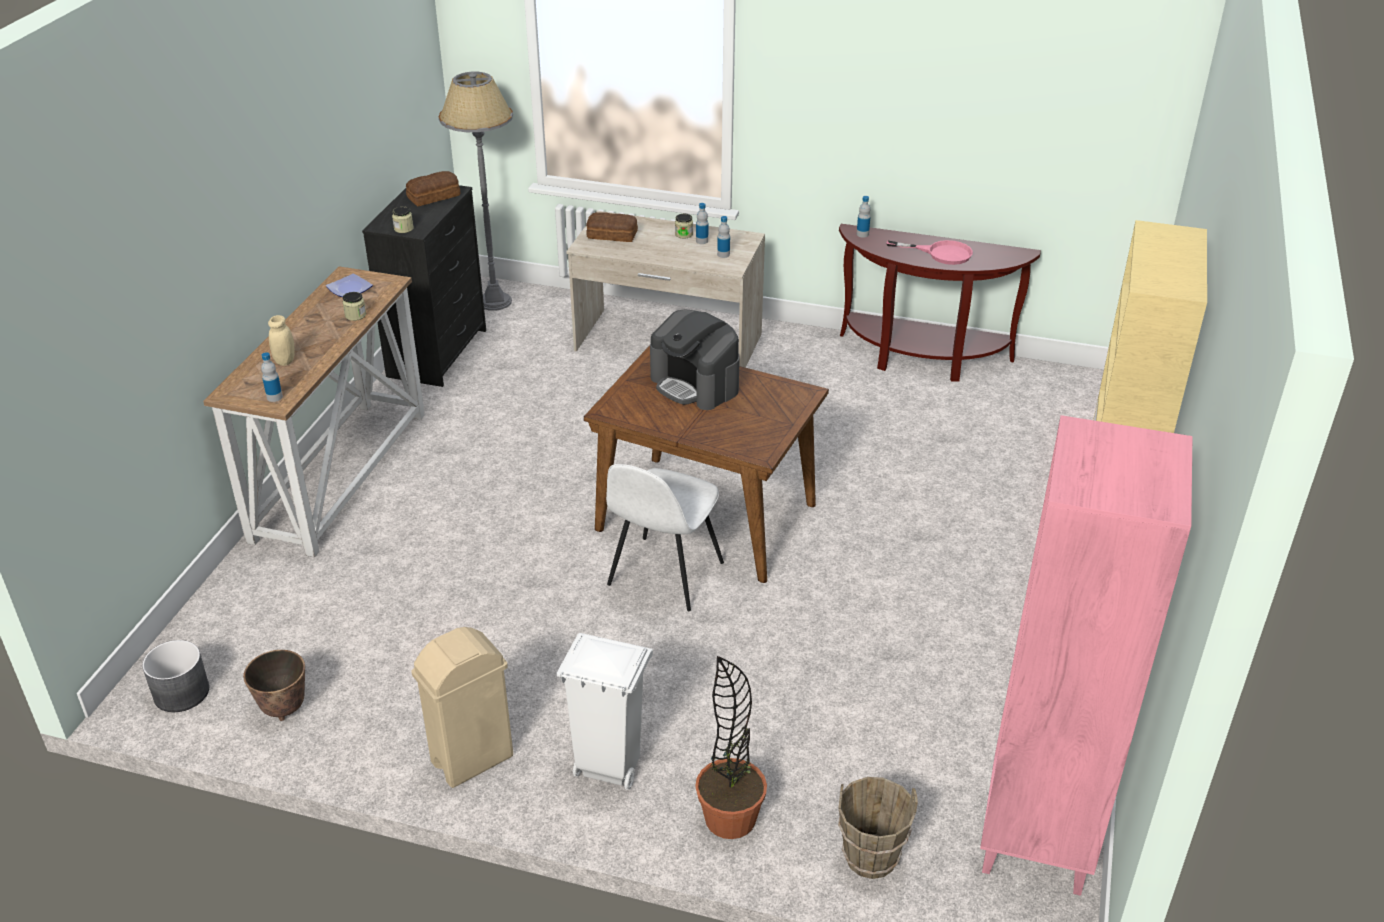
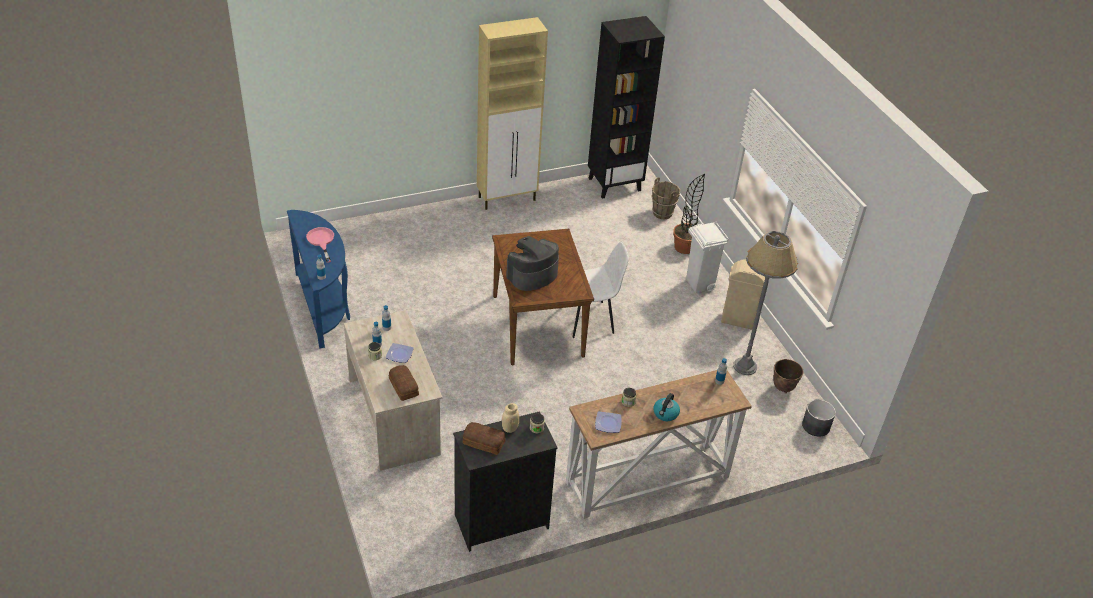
camera: 130 degrees left, 5 degrees up
(285, 361) = (692, 399): beige jar -> beige jar (510, 428)
(299, 331) = (665, 414): none -> kettle
(494, 302) = (415, 534): grey floor lamp -> grey floor lamp (745, 366)
(667, 247) = (399, 354): none -> plate
(695, 384) = (532, 275): coffee machine -> coffee machine turned 135 degrees counterclockwise
(922, 358) = (324, 307): brown console table -> blue console table
(1037, 838) = (614, 184): pink bookcase -> black bookcase

